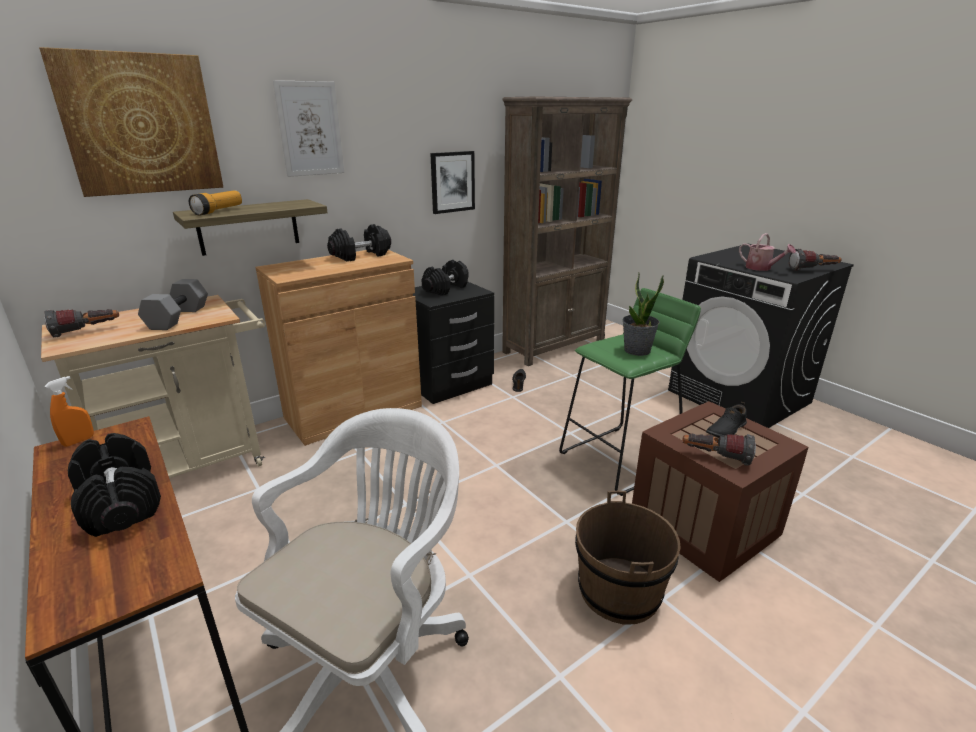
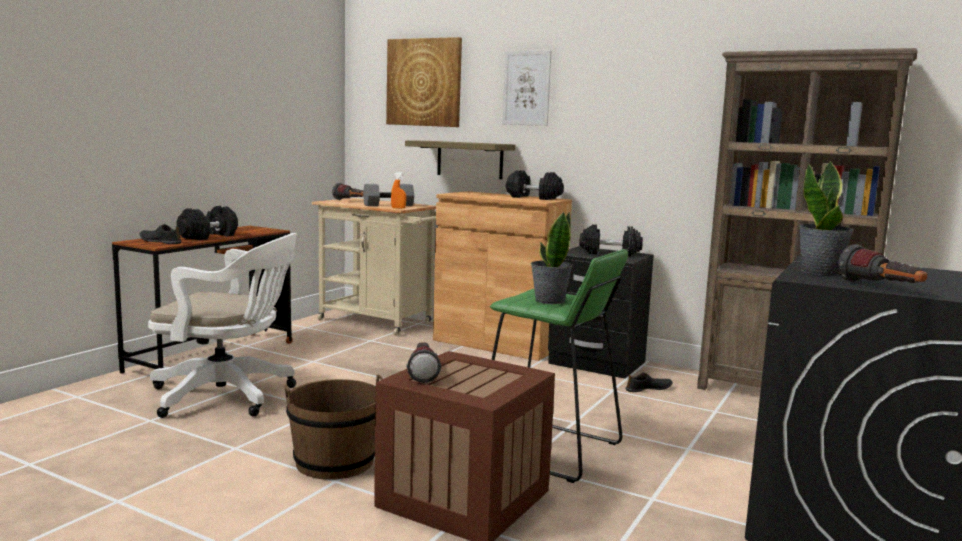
camera: 65 degrees right, 15 degrees down
(79, 441) = (258, 227): orange spray bottle -> orange spray bottle (398, 208)
(218, 211) = (439, 141): flashlight -> none
(452, 182) = (660, 147): picture -> none
(725, 429) = (489, 377): black shoe -> black shoe (160, 241)
(761, 268) = (820, 272): watering can -> potted plant

